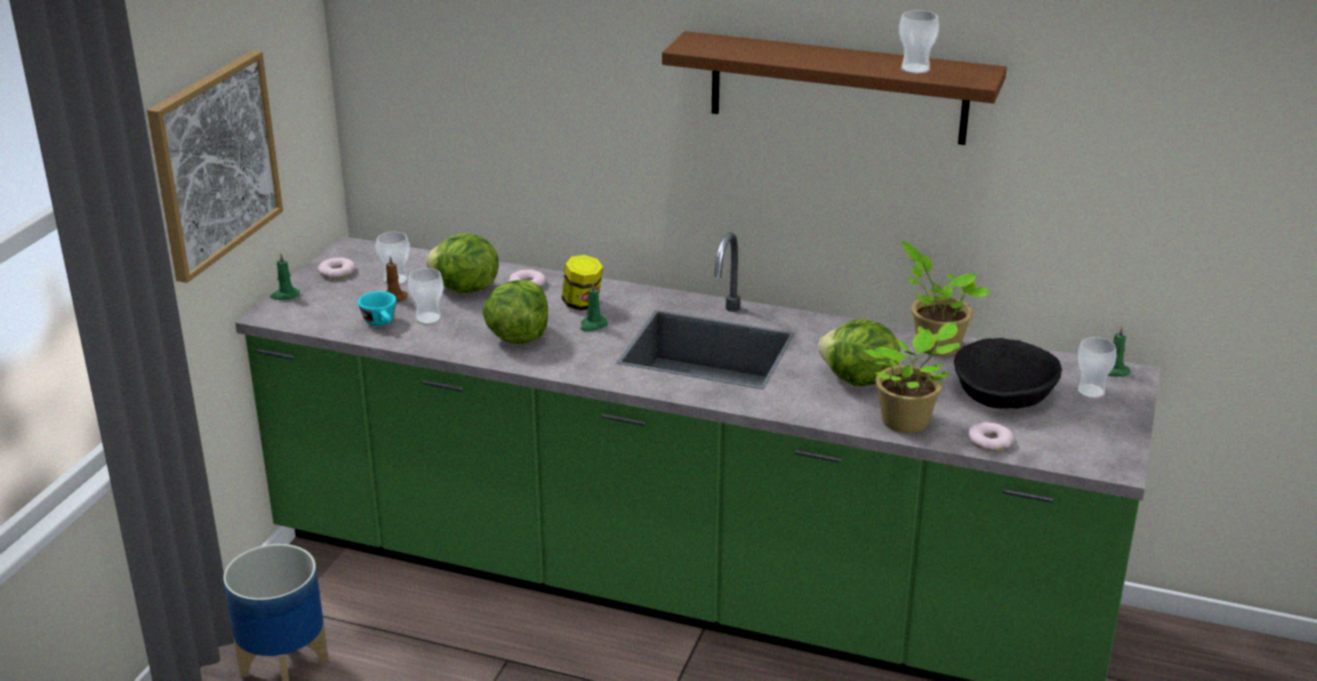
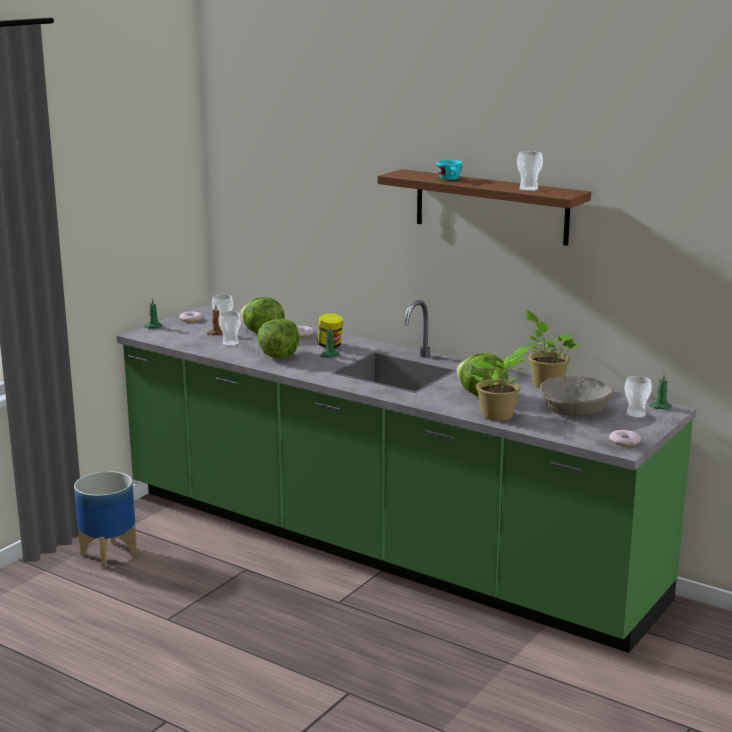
camera: 15 degrees right, 10 degrees down
(214, 163) = (110, 230): picture -> none
(381, 323) = (201, 343): turquoise cup -> turquoise cup (450, 179)
(990, 441) = (546, 429): donut -> donut (624, 441)
(1004, 392) = (575, 409): black bowl -> beige bowl

